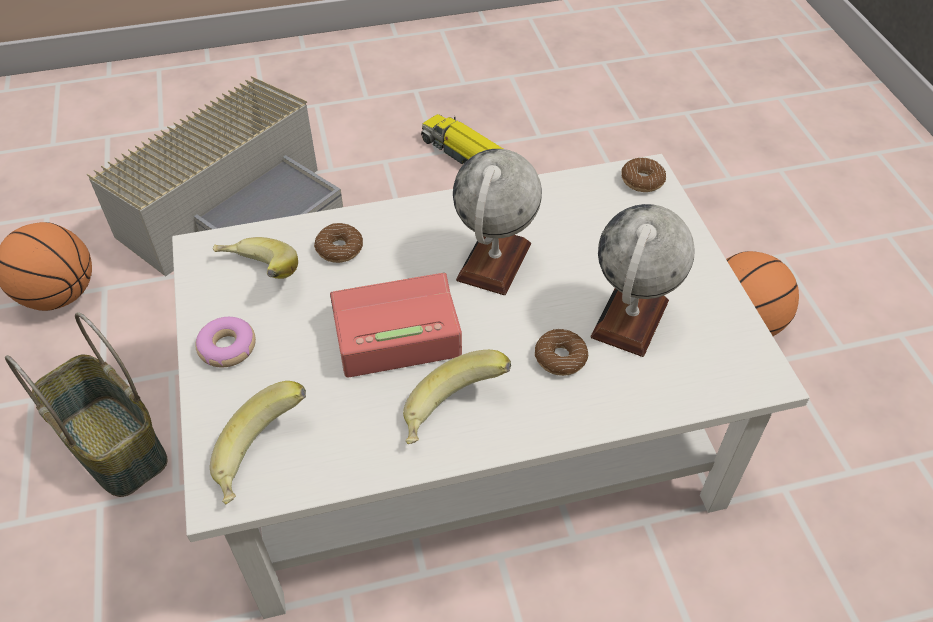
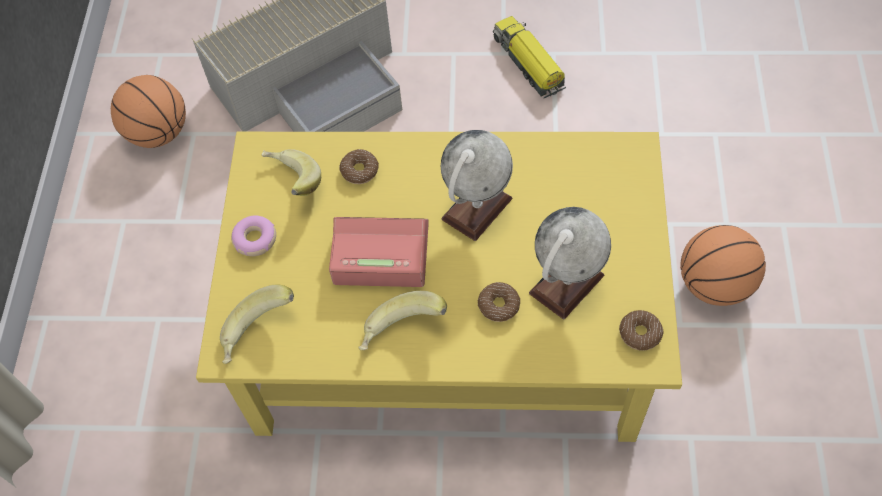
camera: 20 degrees right, 10 degrees up
(116, 445) = (178, 273): basket -> none
(466, 431) = (447, 326): white coffee table -> yellow coffee table
(642, 181) = (629, 156): donut -> donut (640, 333)

